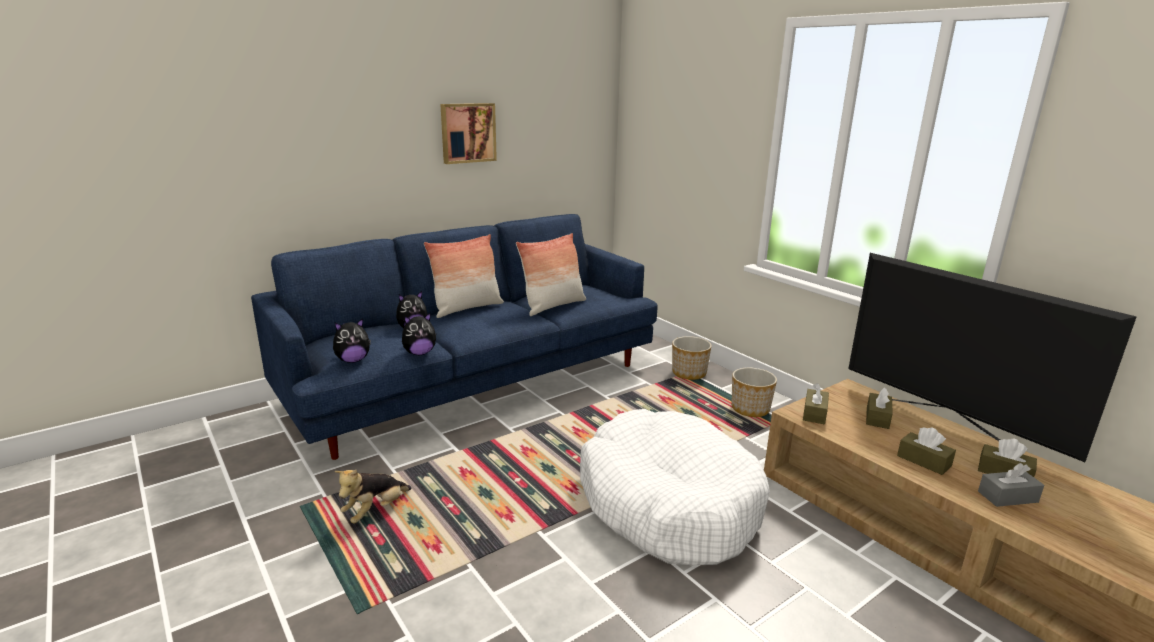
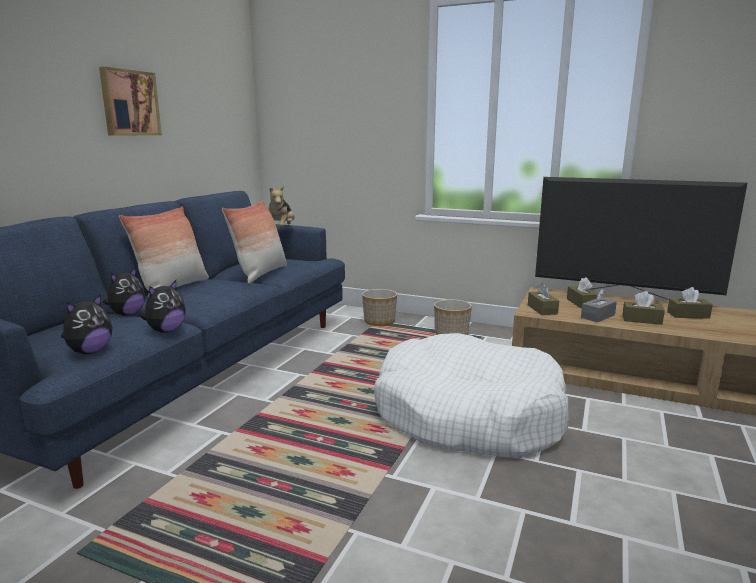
camera: 30 degrees left, 5 degrees down
(375, 511) = (189, 521): plush toy -> plush toy (281, 229)
(1007, 497) = (709, 326): grey tissue box -> grey tissue box (597, 316)

